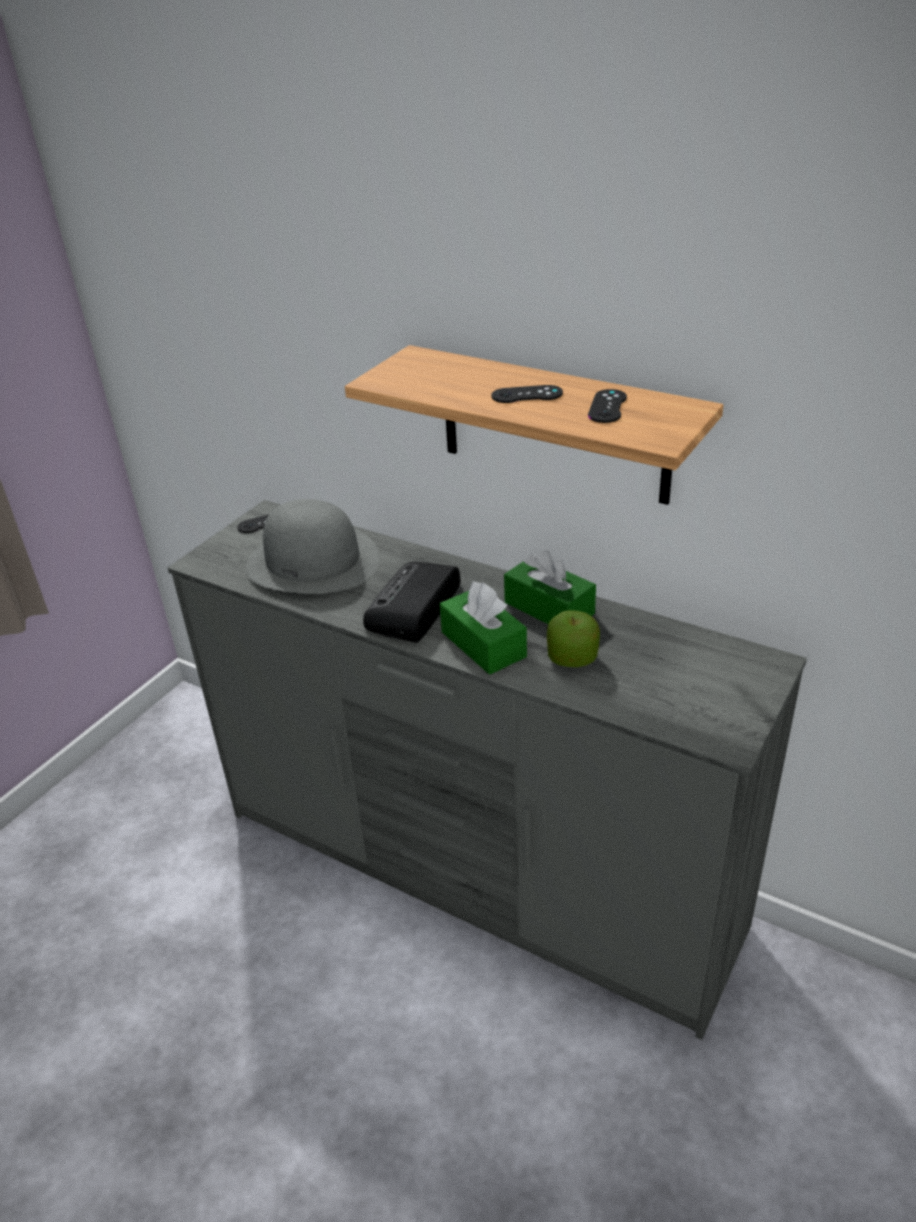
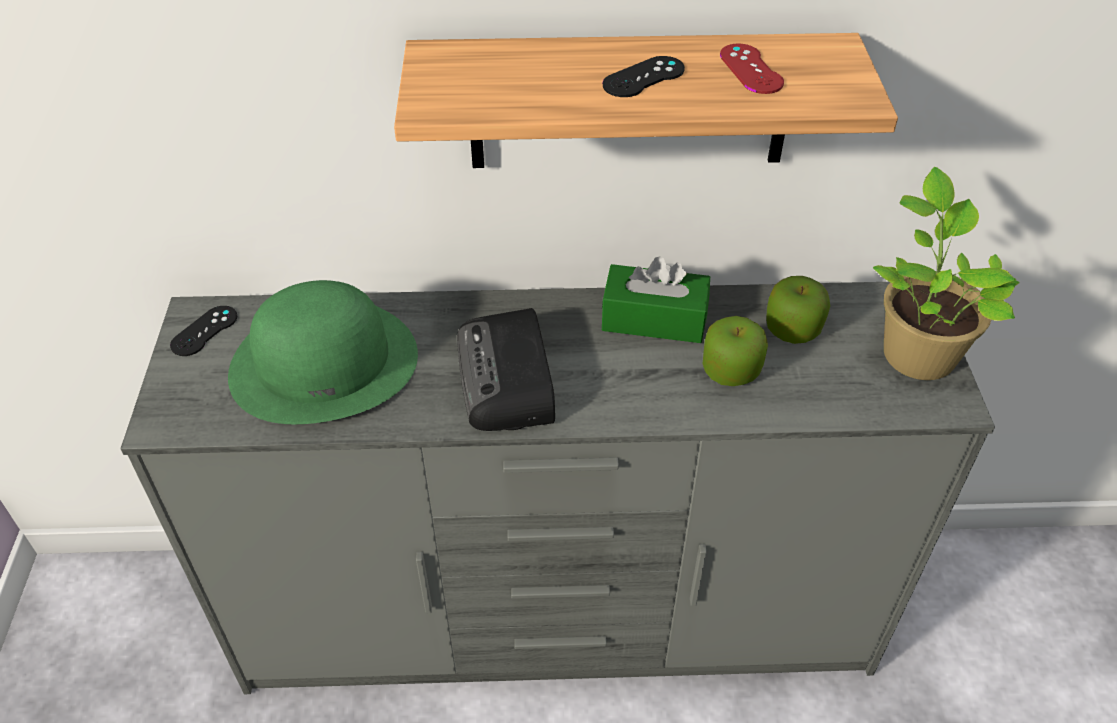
camera: 35 degrees left, 10 degrees up
(314, 561) = (324, 362): grey hat -> green hat
(483, 644) = (626, 393): green tissue box -> none
(607, 406) = (751, 69): black game controller -> red game controller
(648, 649) = (793, 329): none -> apple
(736, 698) = (916, 351): none -> potted plant

